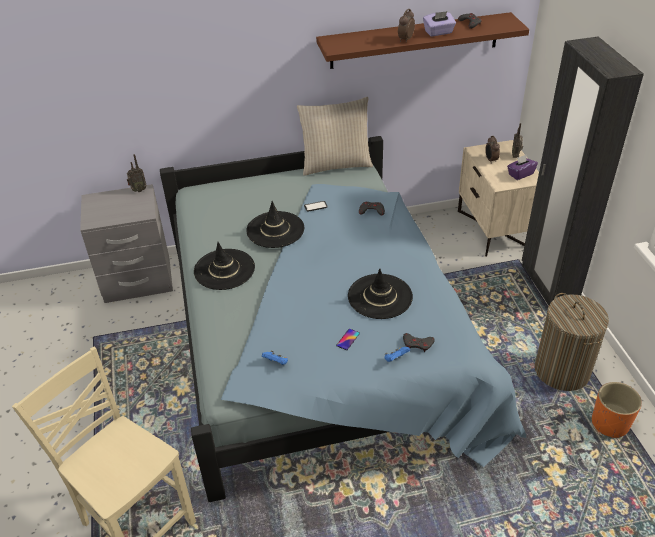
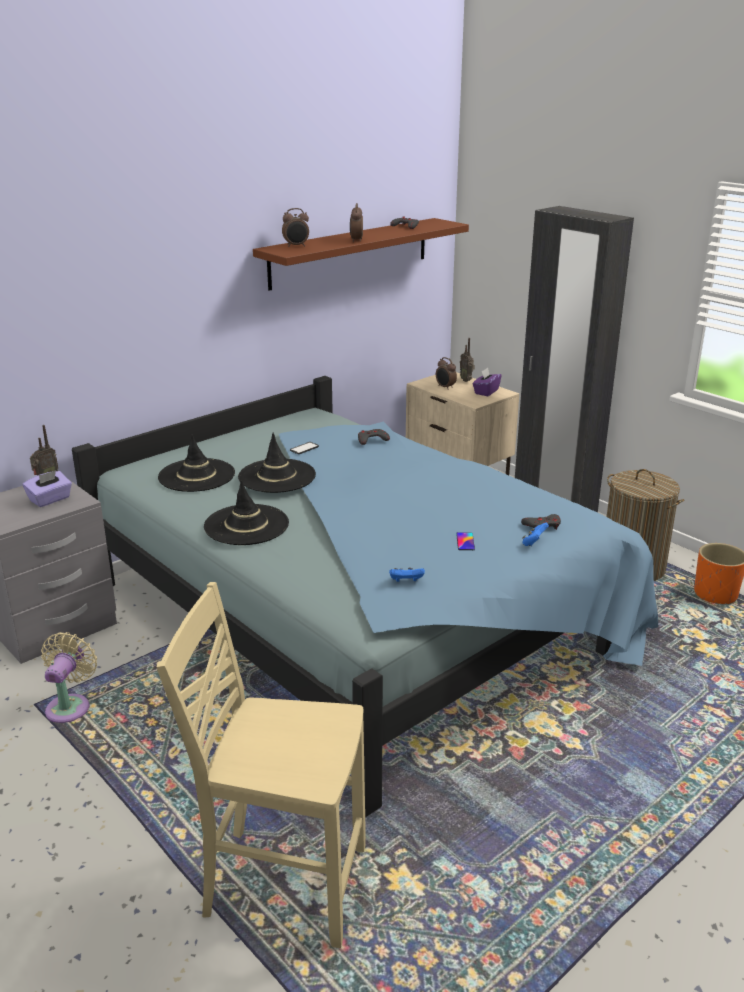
camera: 30 degrees left, 15 degrees down
(110, 346) = (70, 706): none -> beige fan
(336, 164) = (286, 415): beige pillow -> none
(351, 39) = (296, 246): none -> alarm clock
(380, 296) = (460, 500): black hat -> black hat (197, 475)
(438, 32) = (383, 234): purple tissue box -> purple tissue box (50, 500)

